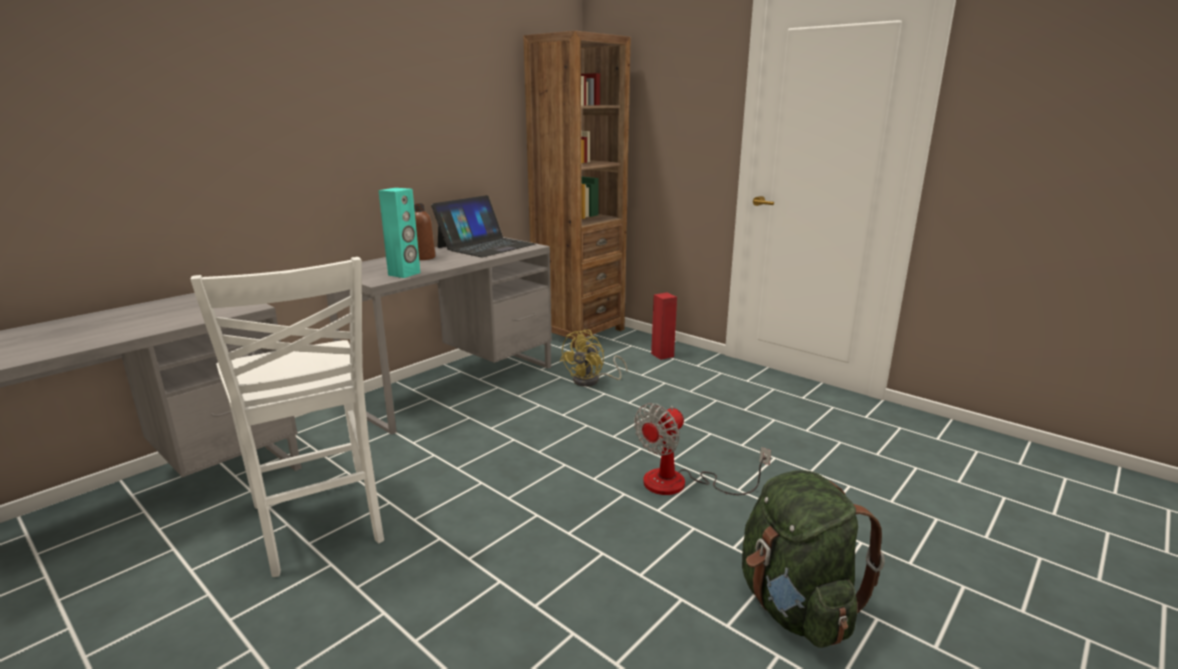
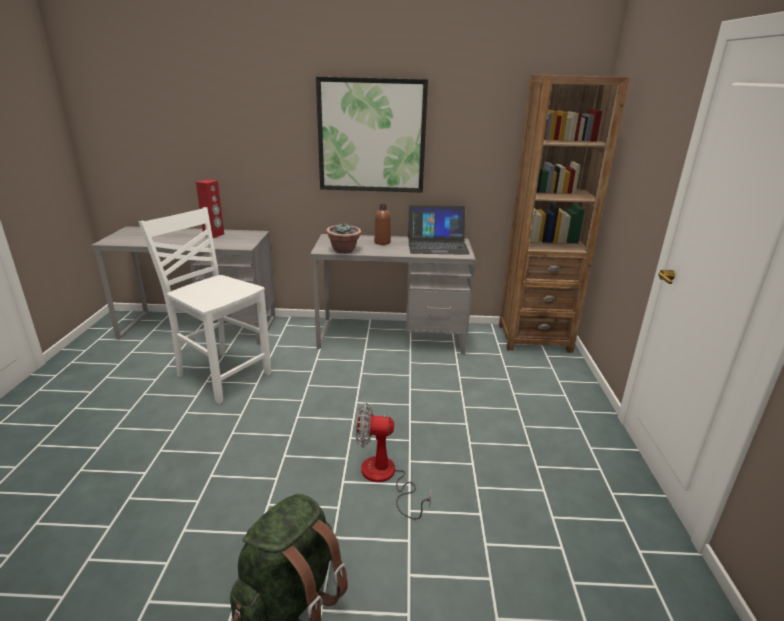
camera: 50 degrees right, 5 degrees up
(319, 524) = (222, 375): white chair -> white chair turned 105 degrees clockwise
(366, 114) = (371, 136): none -> picture
(404, 274) = (344, 250): turquoise speaker -> potted plant
(592, 381) = (471, 378): yellow fan -> none
(662, 355) = (561, 388): red speaker -> red speaker (214, 235)

